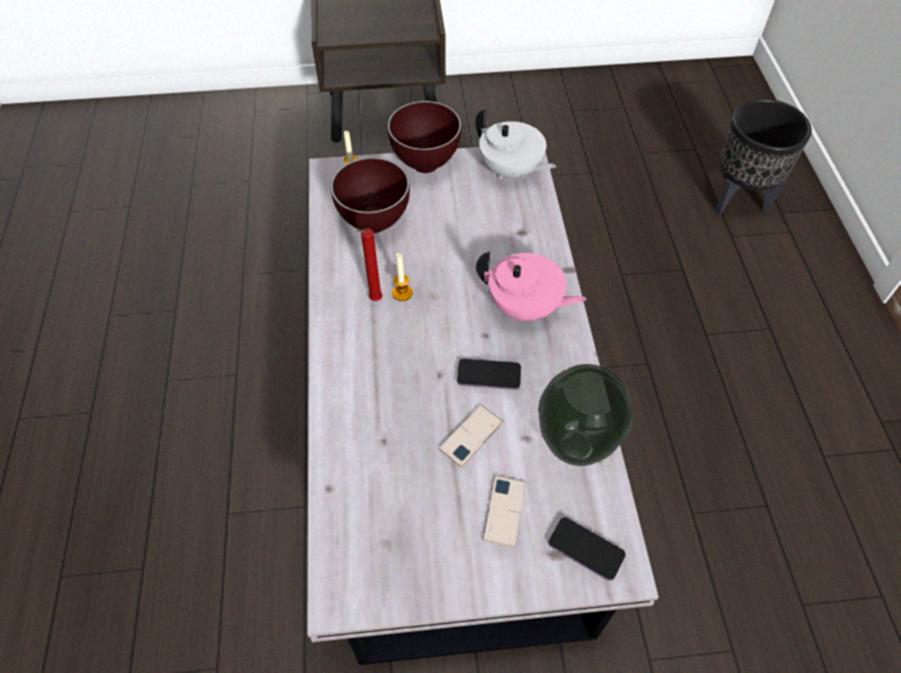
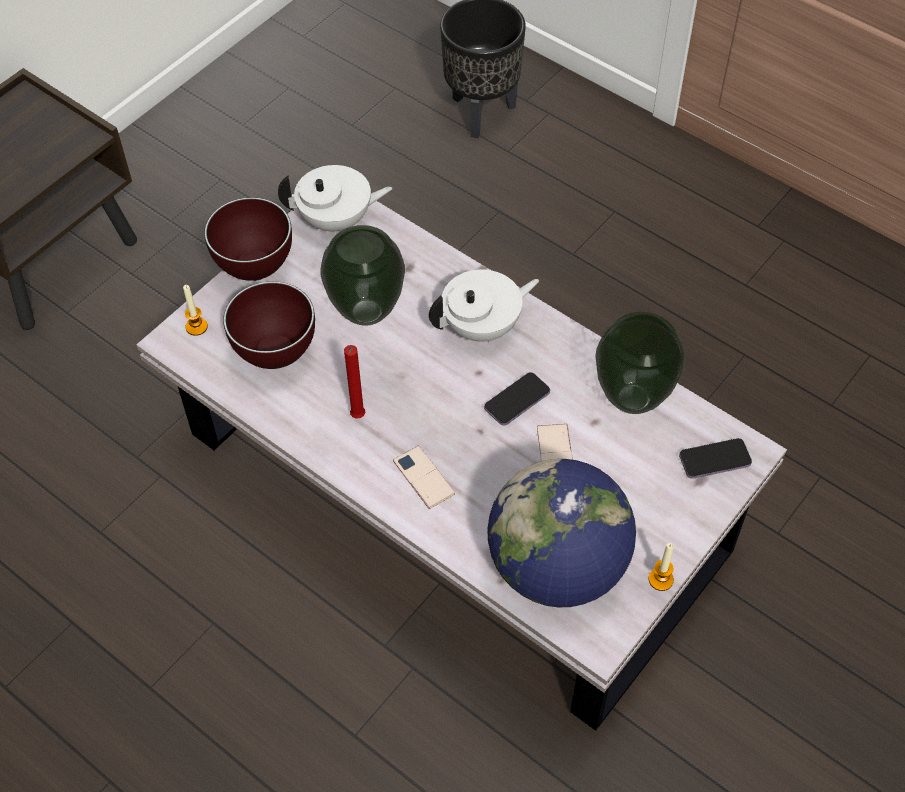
camera: 45 degrees left, 0 degrees up
(375, 516) = (557, 567): none -> globe
(402, 293) = (373, 393): candle -> candle (660, 579)
(462, 239) = (367, 311): none -> vase
(504, 511) = (637, 483): phone -> phone (423, 477)
(525, 307) = (482, 327): pink teapot -> white teapot

